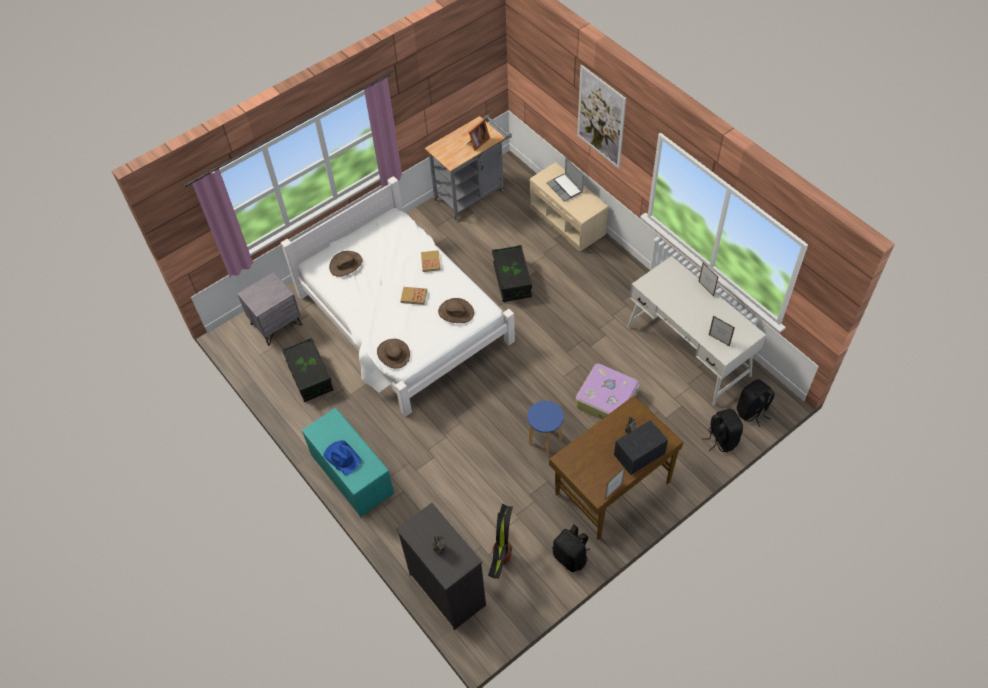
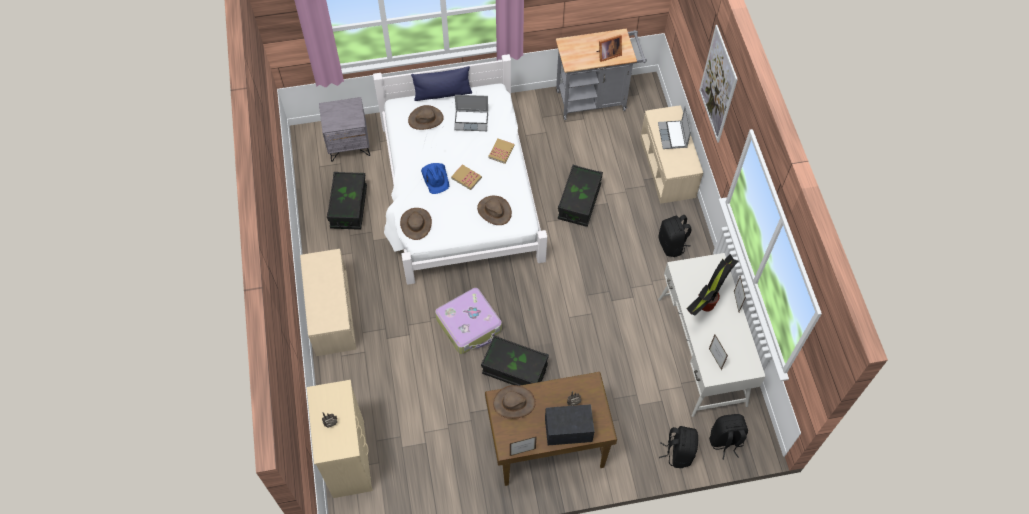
camera: 25 degrees right, 5 degrees up
(342, 457) = (318, 297): blue hat -> blue hat (435, 178)
(347, 237) = (442, 94): none -> blue pillow
(351, 473) = (331, 313): turquoise bench -> beige bench
(388, 248) = (472, 120): none -> laptop
(447, 588) = (349, 458): black dresser -> beige dresser
(502, 558) = (411, 456): potted plant -> potted plant (705, 305)
(545, 441) = (515, 369): blue stool -> black storage box
(571, 557) = (471, 488): black backpack -> black backpack (672, 245)
(580, 455) = (514, 403): none -> brown hat
(607, 399) = (596, 359): suitcase -> suitcase (469, 325)

